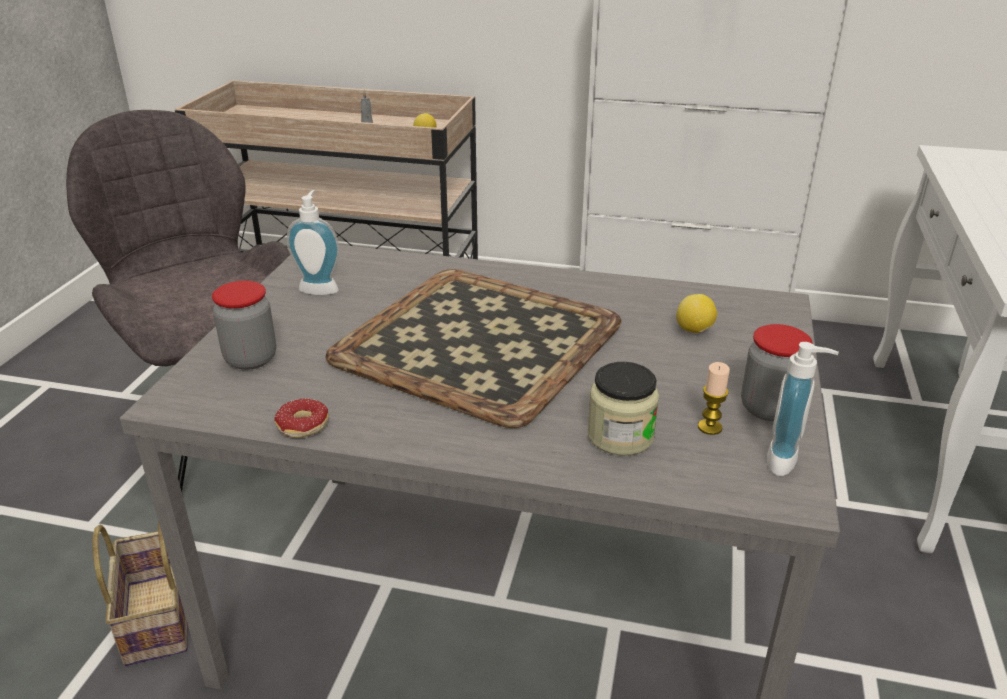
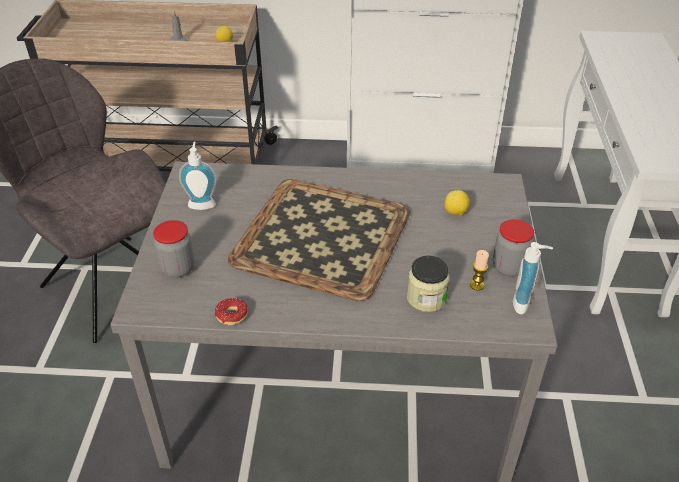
camera: 10 degrees left, 10 degrees up
(155, 616) = (109, 427): basket -> none

